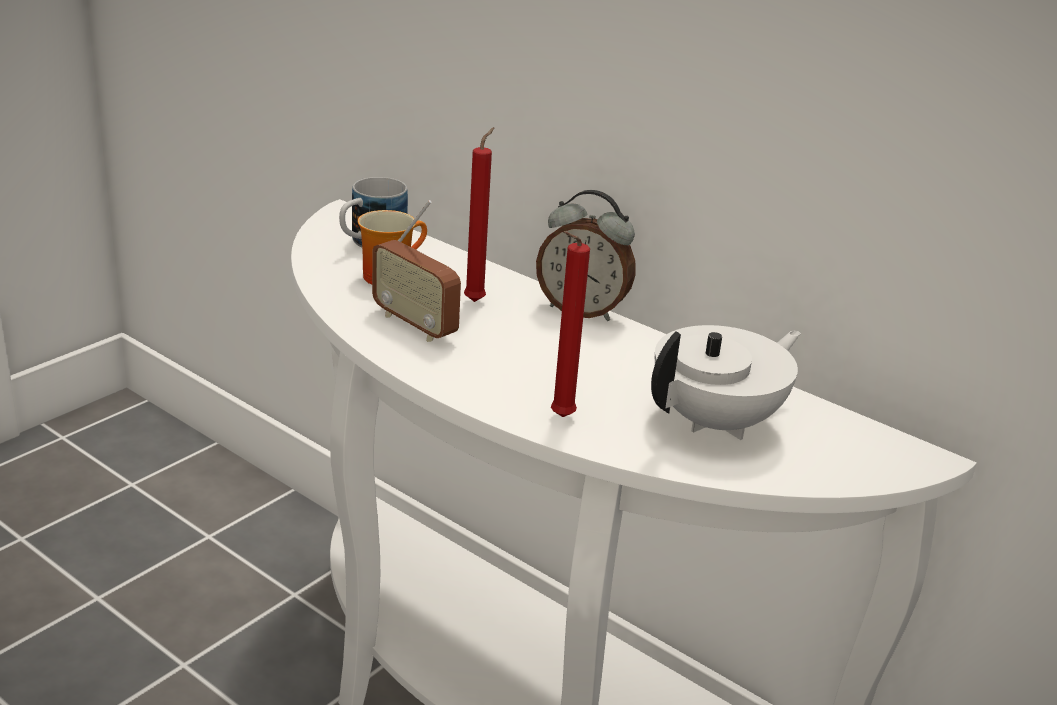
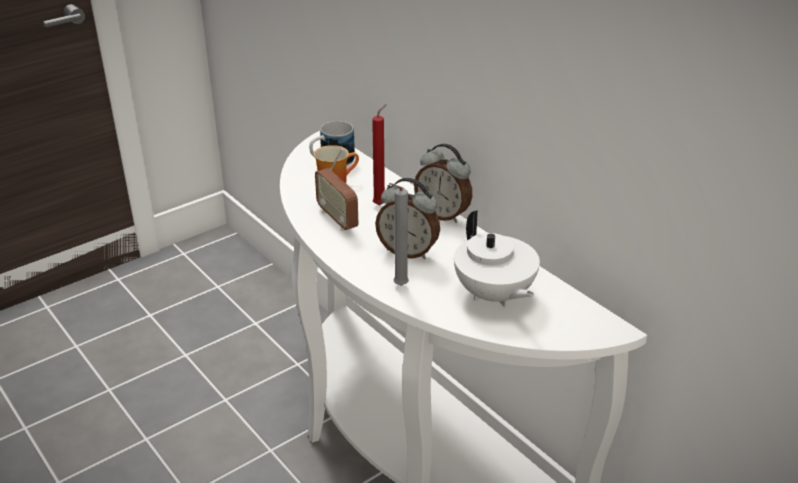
camera: 15 degrees right, 5 degrees up
(551, 366) = (408, 251): none -> alarm clock
(559, 418) = (398, 286): red candle -> grey candle
(718, 422) = (493, 295): white teapot -> white teapot turned 90 degrees clockwise

